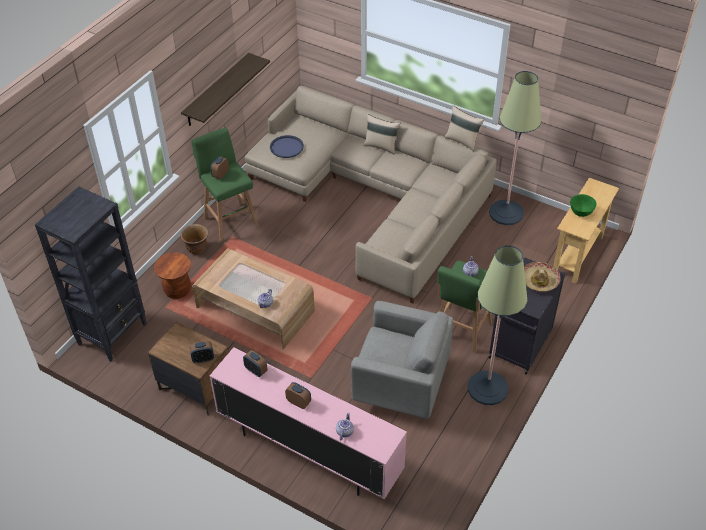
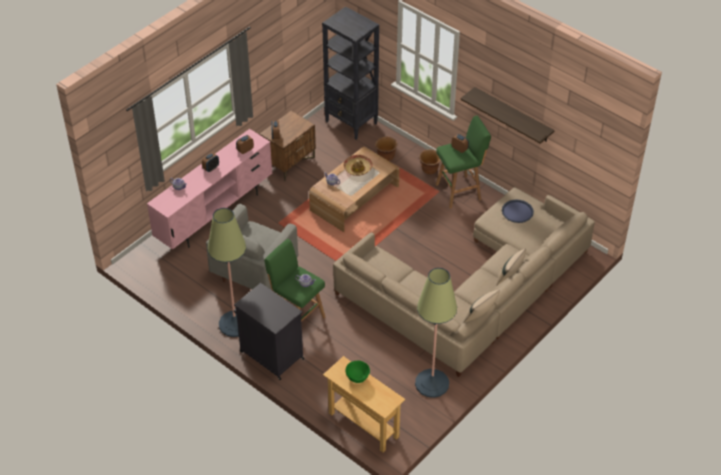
camera: 100 degrees right, 0 degrees up
(177, 290) = (386, 157): brown stool -> brown planter
(539, 280) = (273, 314): hat -> hat (358, 168)

